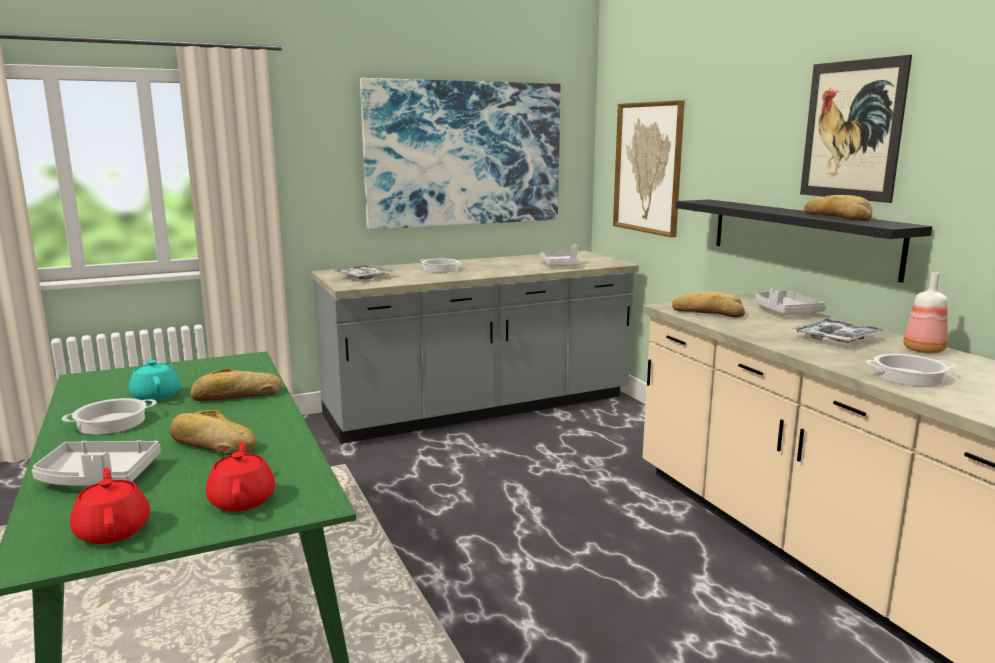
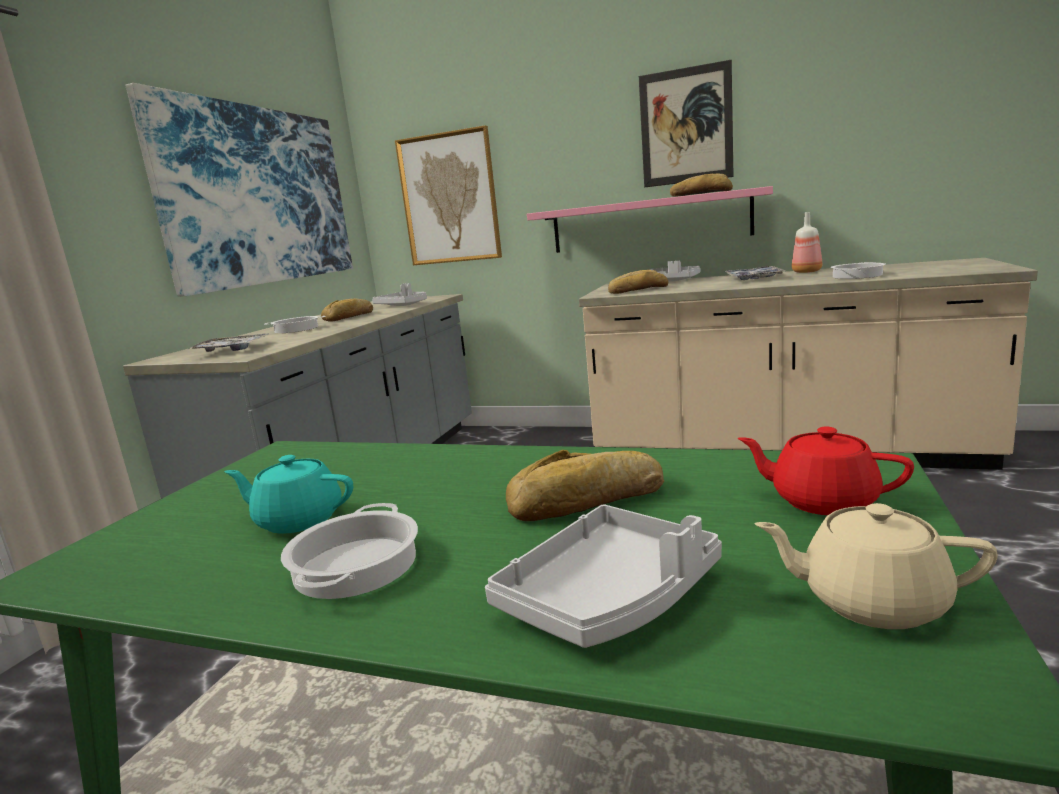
camera: 45 degrees left, 0 degrees up
(113, 530) = (870, 601): red teapot -> beige teapot
(236, 395) = (417, 470): bread -> bread (350, 316)
(800, 236) = (649, 222): black shelf -> pink shelf

